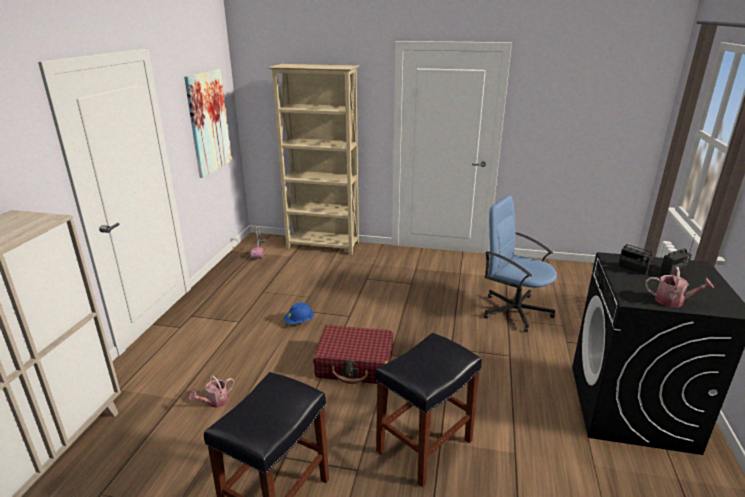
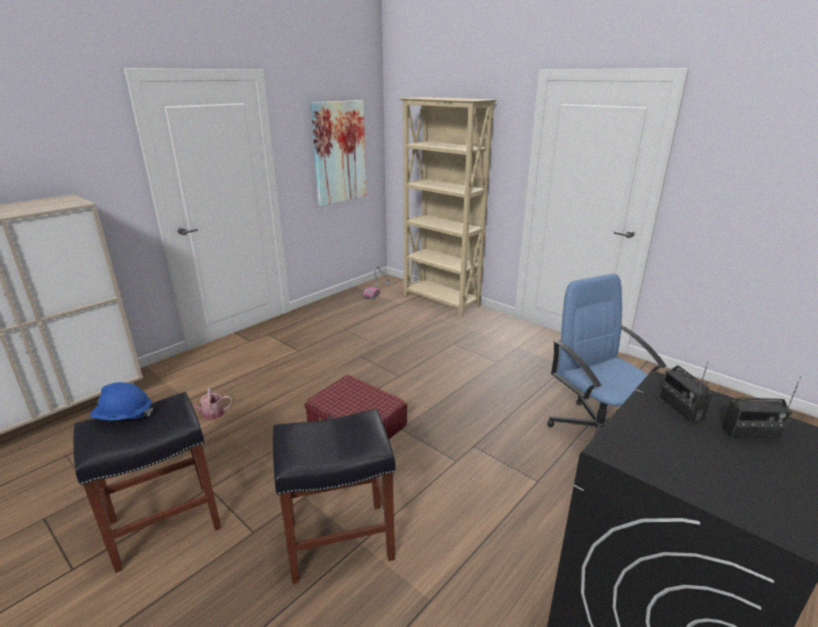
camera: 30 degrees right, 0 degrees up
(299, 322) = (347, 366): blue hard hat -> blue hard hat (124, 416)
(673, 301) = (686, 476): watering can -> none

